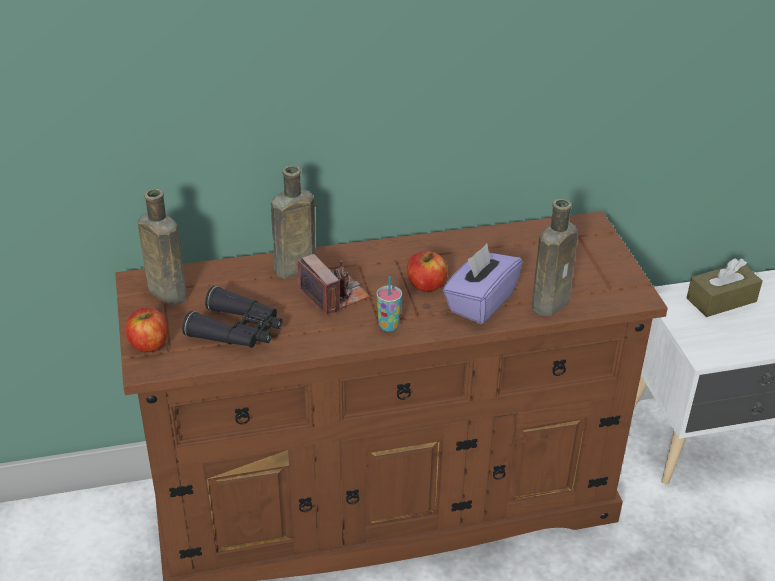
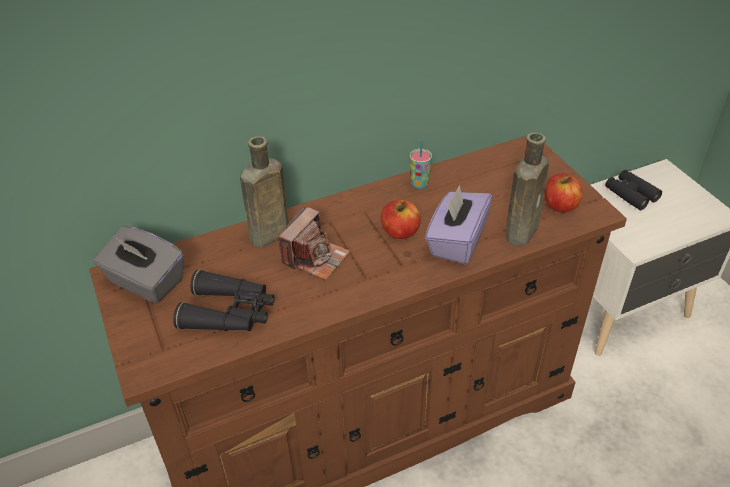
camera: 10 degrees left, 5 degrees up
(149, 344) = (141, 344): apple -> apple (560, 205)
(165, 292) = (145, 282): brown bottle -> grey tissue box
(333, 295) = (315, 258): camera -> camera turned 75 degrees clockwise
(388, 326) = (378, 281): cup -> cup (419, 184)
(721, 300) = (631, 194): brown tissue box -> black binoculars

